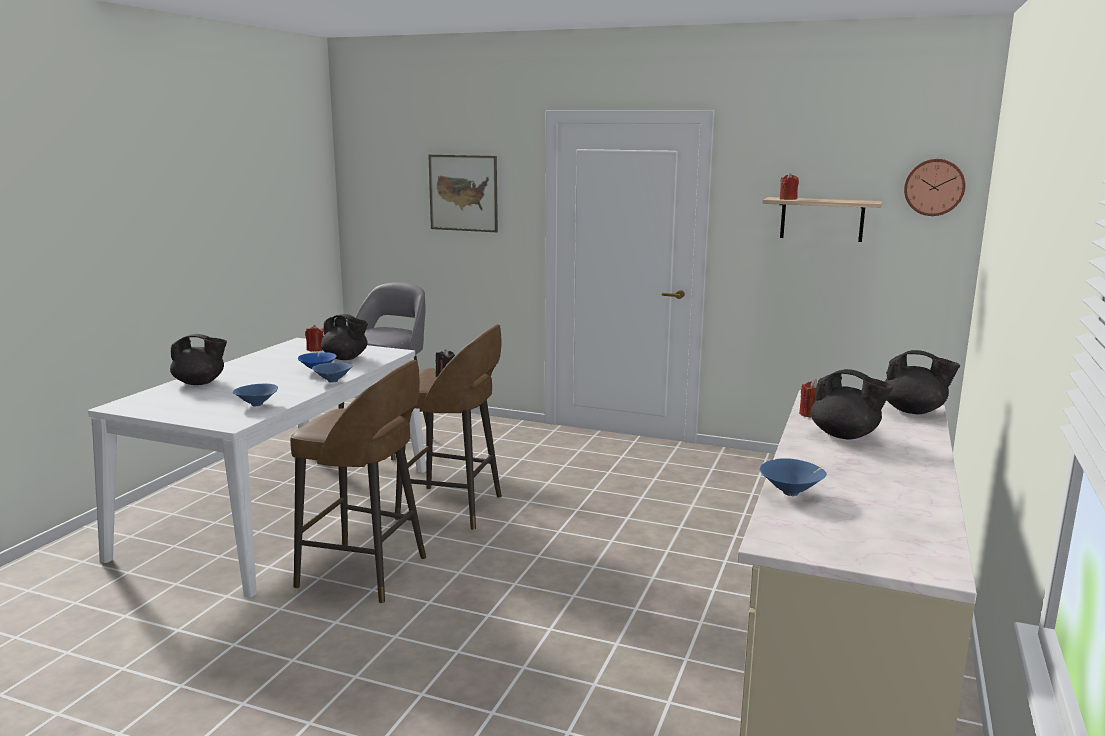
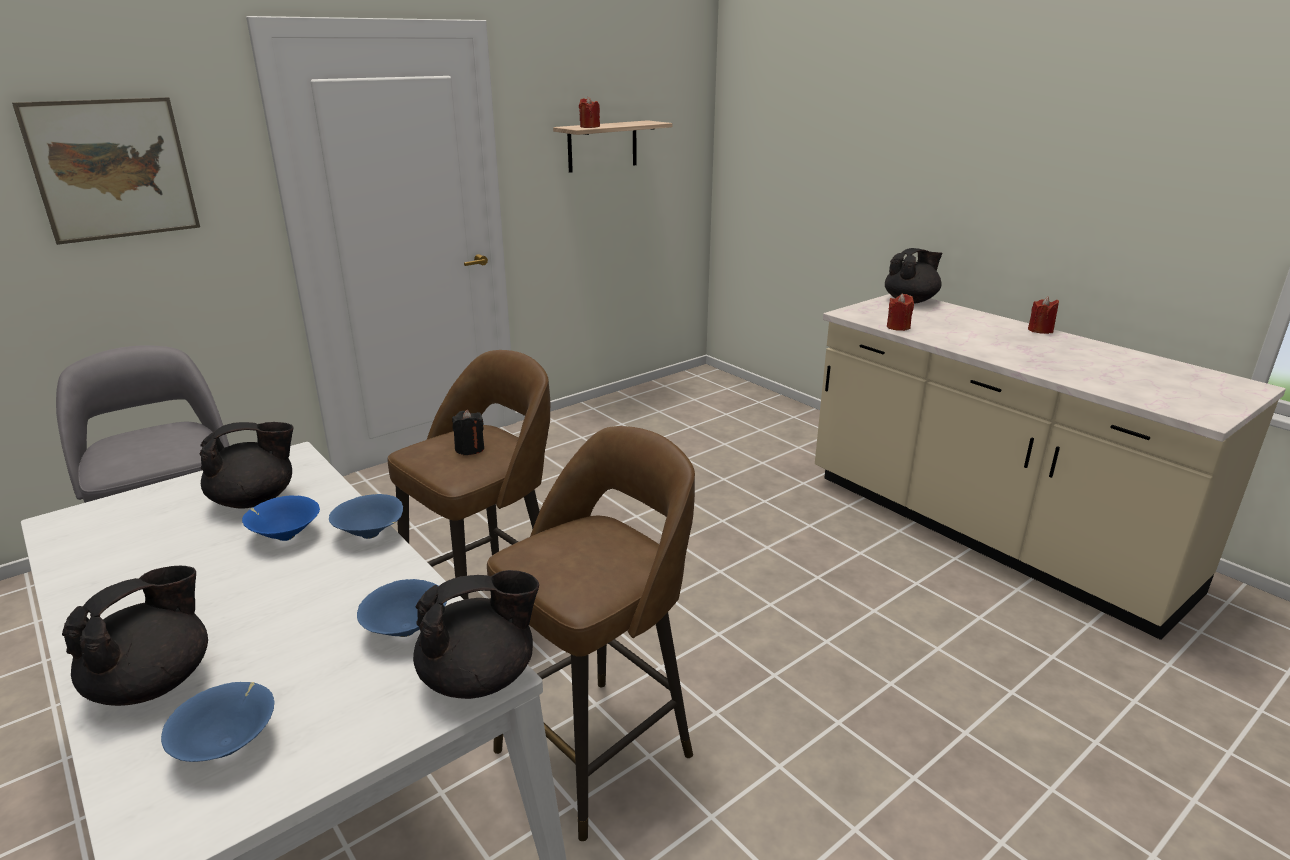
camera: 60 degrees left, 10 degrees up
(315, 349) = (146, 516): red candle -> red candle (1040, 330)
(792, 493) = (1094, 383): blue bowl -> blue bowl (230, 745)
(845, 436) = (960, 333): black teapot -> black teapot (480, 677)
(934, 187) = (682, 102): wall clock -> none

